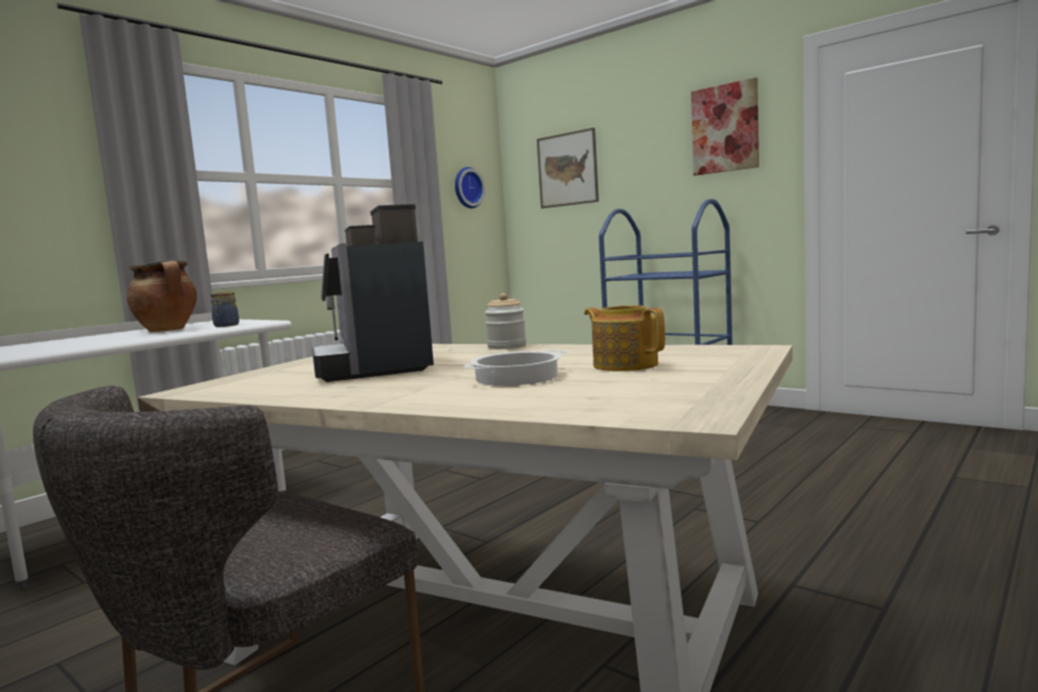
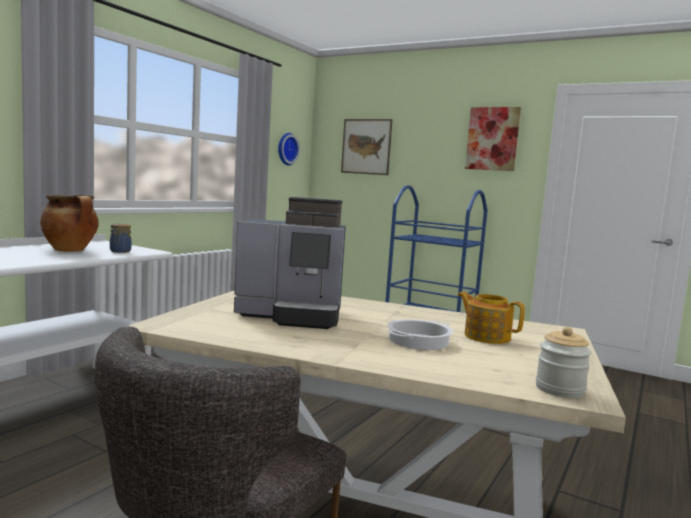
camera: 10 degrees left, 0 degrees up
(376, 367) = (293, 316): coffee machine -> coffee machine turned 60 degrees counterclockwise
(506, 346) = (375, 303): jar -> jar (559, 389)

